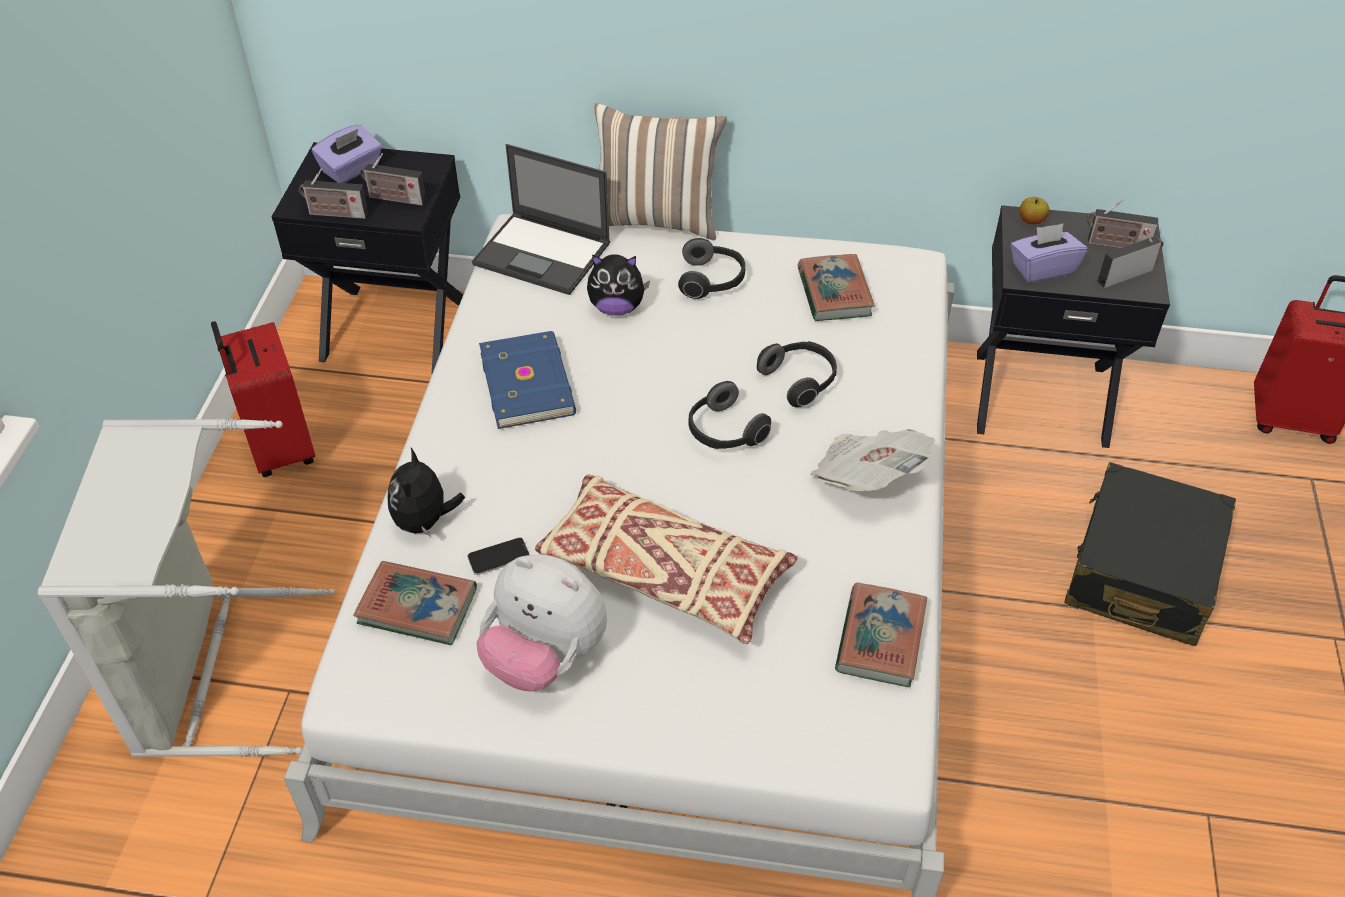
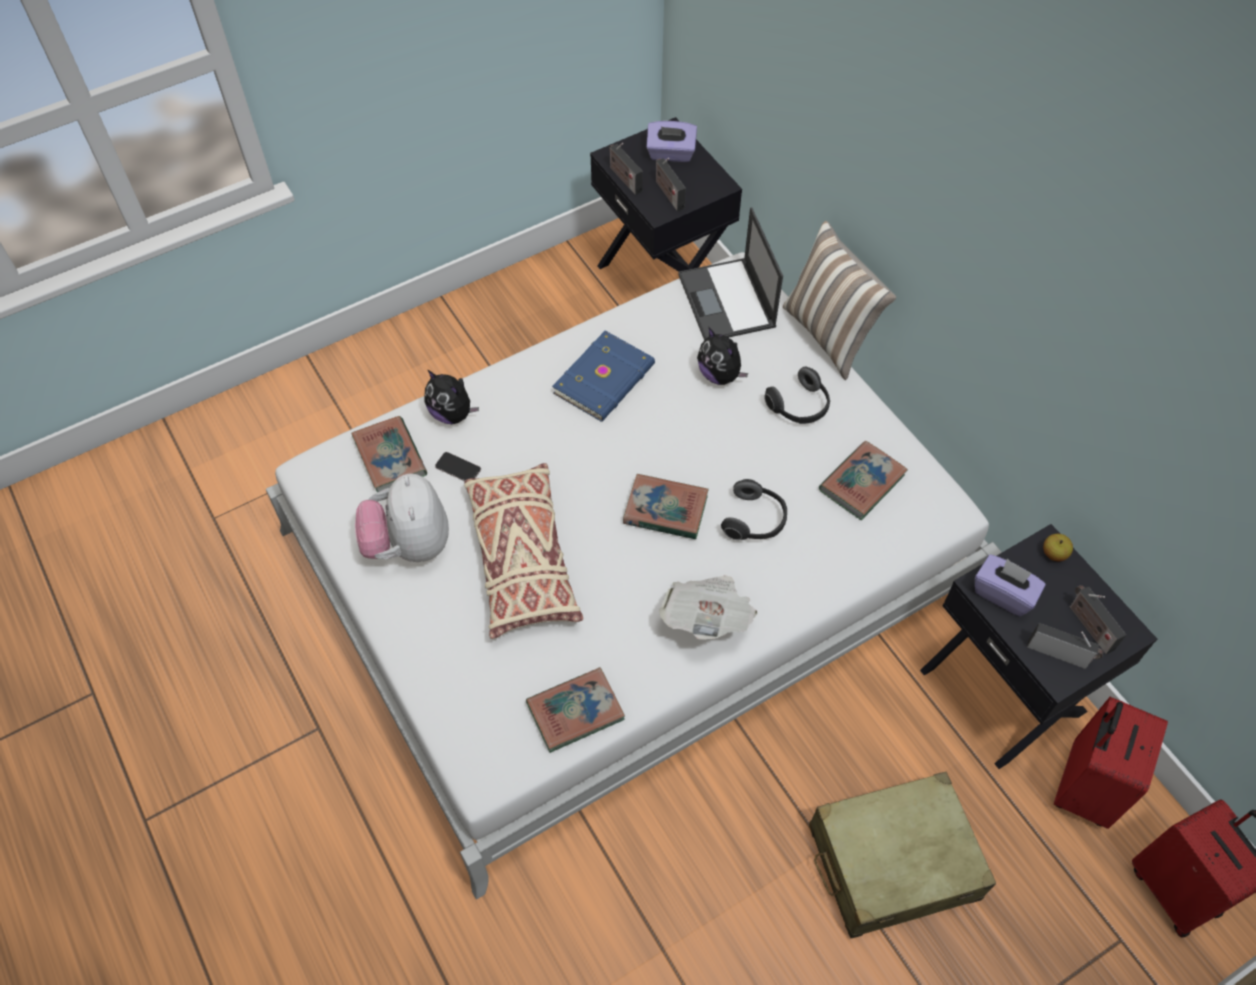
camera: 50 degrees right, 10 degrees up
(213, 671) = (344, 404): grey laundry basket -> none
(279, 449) = (514, 304): red suitcase -> red suitcase (1083, 786)
(425, 521) = (452, 413): plush toy -> plush toy turned 105 degrees counterclockwise
(724, 432) = (665, 510): headphones -> book
(1141, 572) = (892, 862): black suitcase -> beige suitcase

